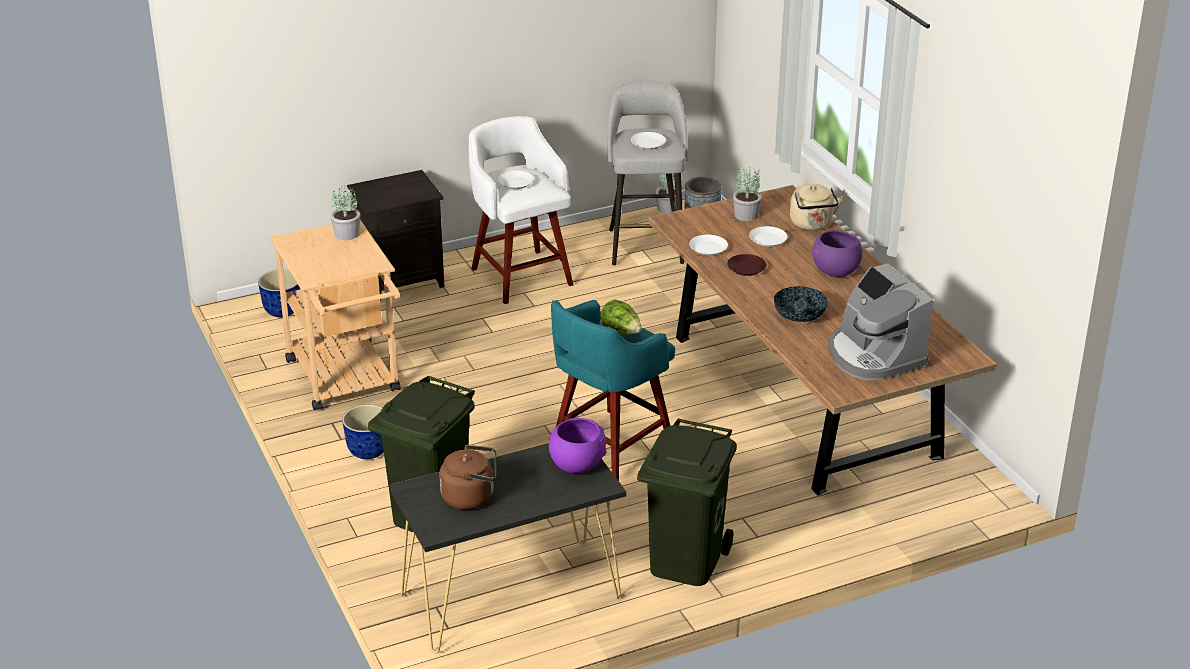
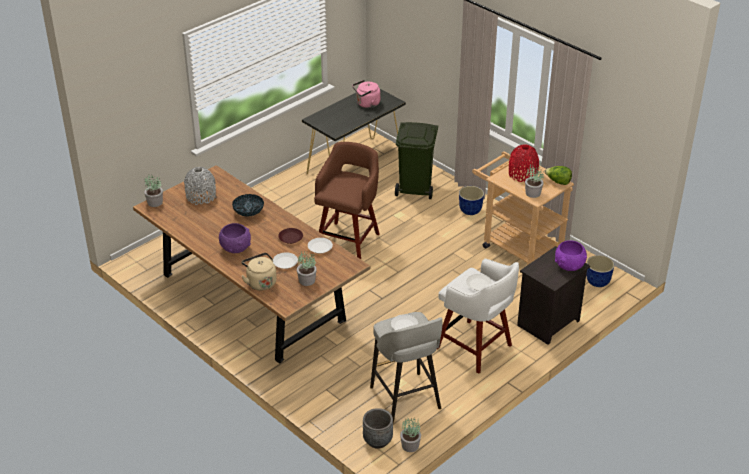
camera: 160 degrees right, 5 degrees up
(332, 261) = (523, 174): none -> red vase
(471, 497) = (366, 104): brown kettle -> pink kettle
(576, 463) = (330, 125): purple bowl -> purple bowl (569, 266)
(609, 447) = (348, 240): turquoise stool -> brown stool
(621, 333) = (345, 190): lettuce -> lettuce (558, 182)
(684, 561) = (284, 194): green trash can -> none
(874, 355) = (201, 196): coffee machine -> grey vase
(957, 361) = (155, 202): none -> potted plant

